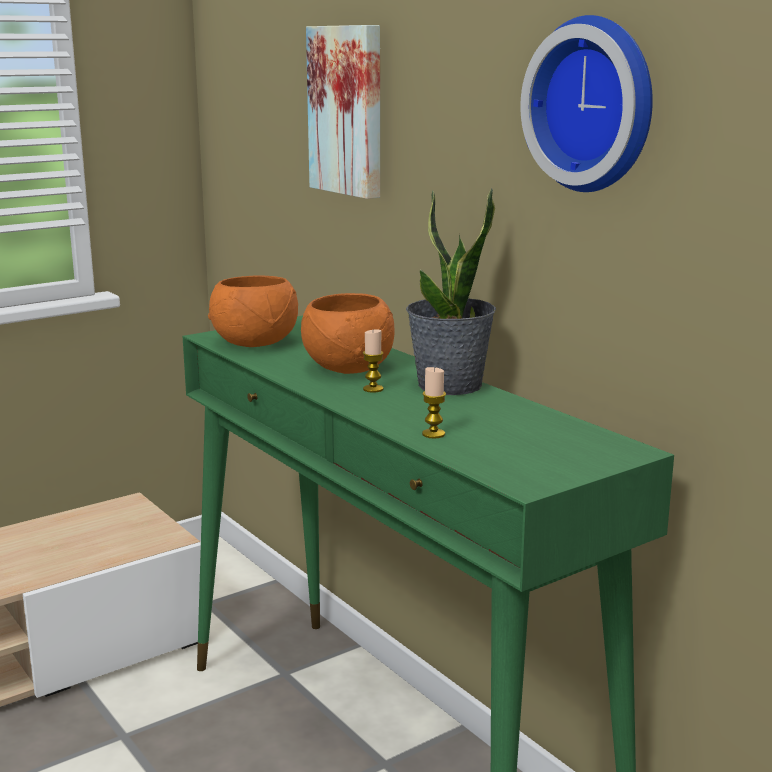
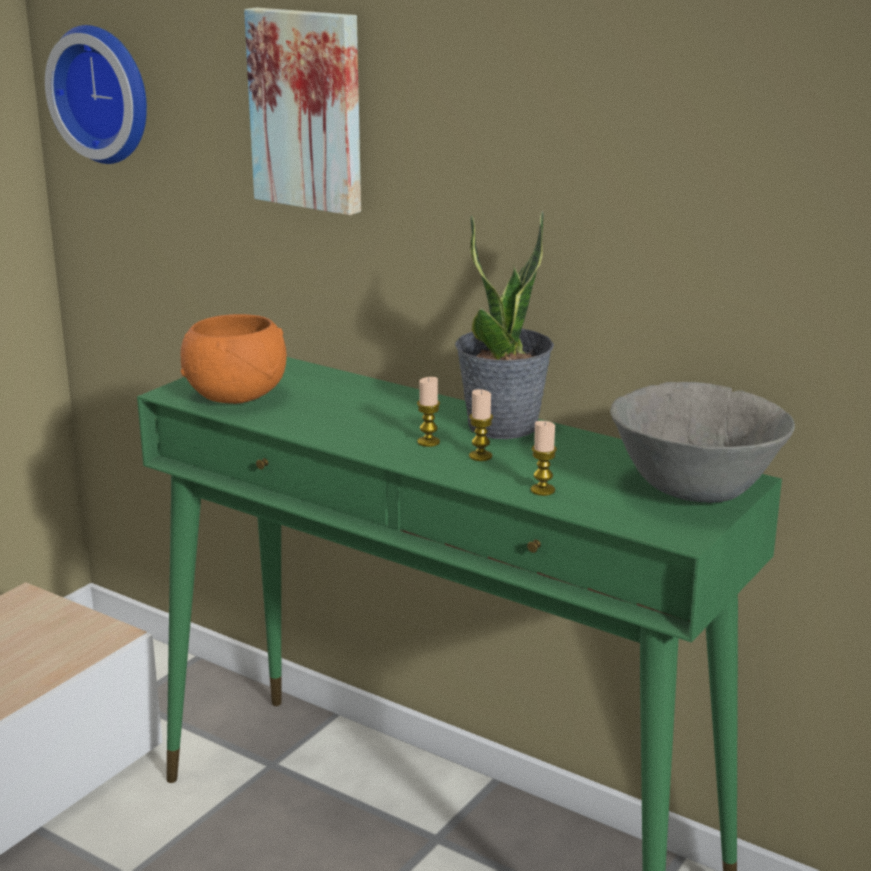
camera: 20 degrees left, 5 degrees up
(348, 367) = (374, 417): orange bowl -> none
(406, 404) = (480, 456): none -> candle
(575, 453) = (694, 491): none -> grey bowl
(596, 105) = (669, 126): wall clock -> wall clock (106, 93)

